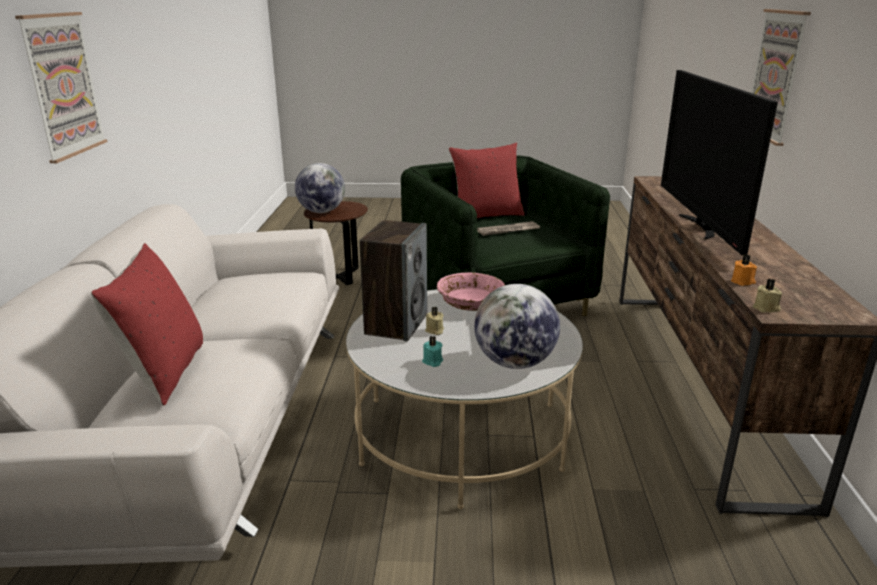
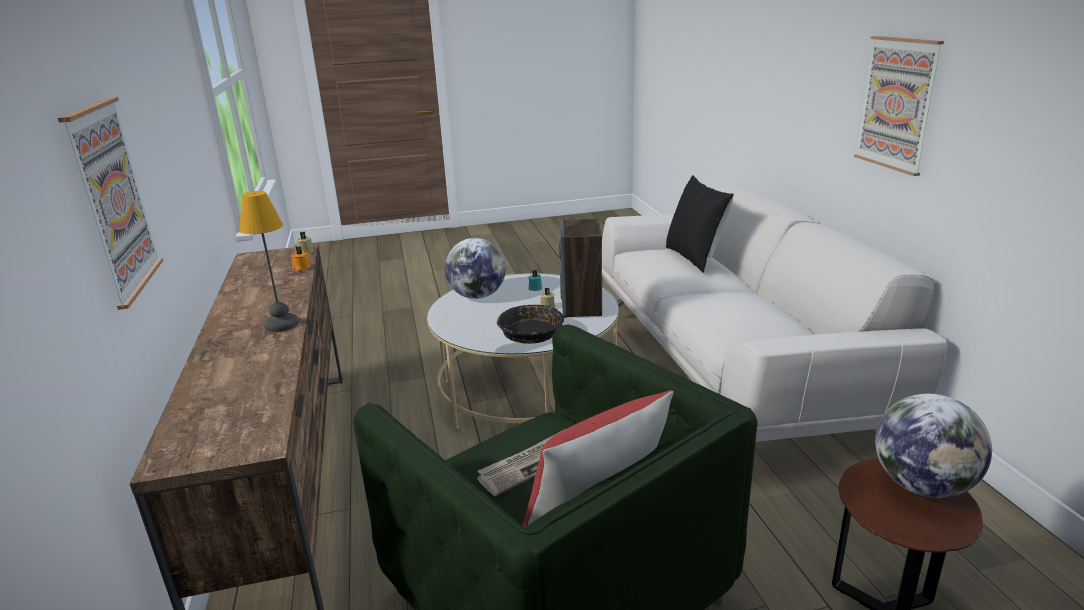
camera: 165 degrees right, 0 degrees up
(164, 372) = (695, 257): red pillow -> black pillow
(471, 302) = (530, 335): pink bowl -> black bowl
(700, 227) = (280, 324): television -> table lamp

